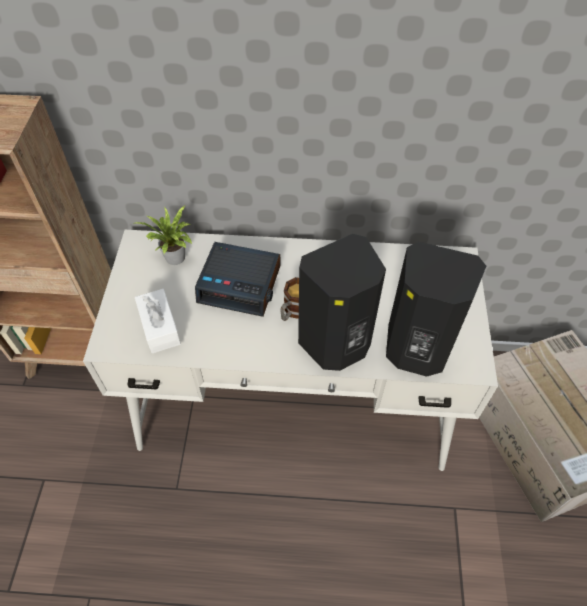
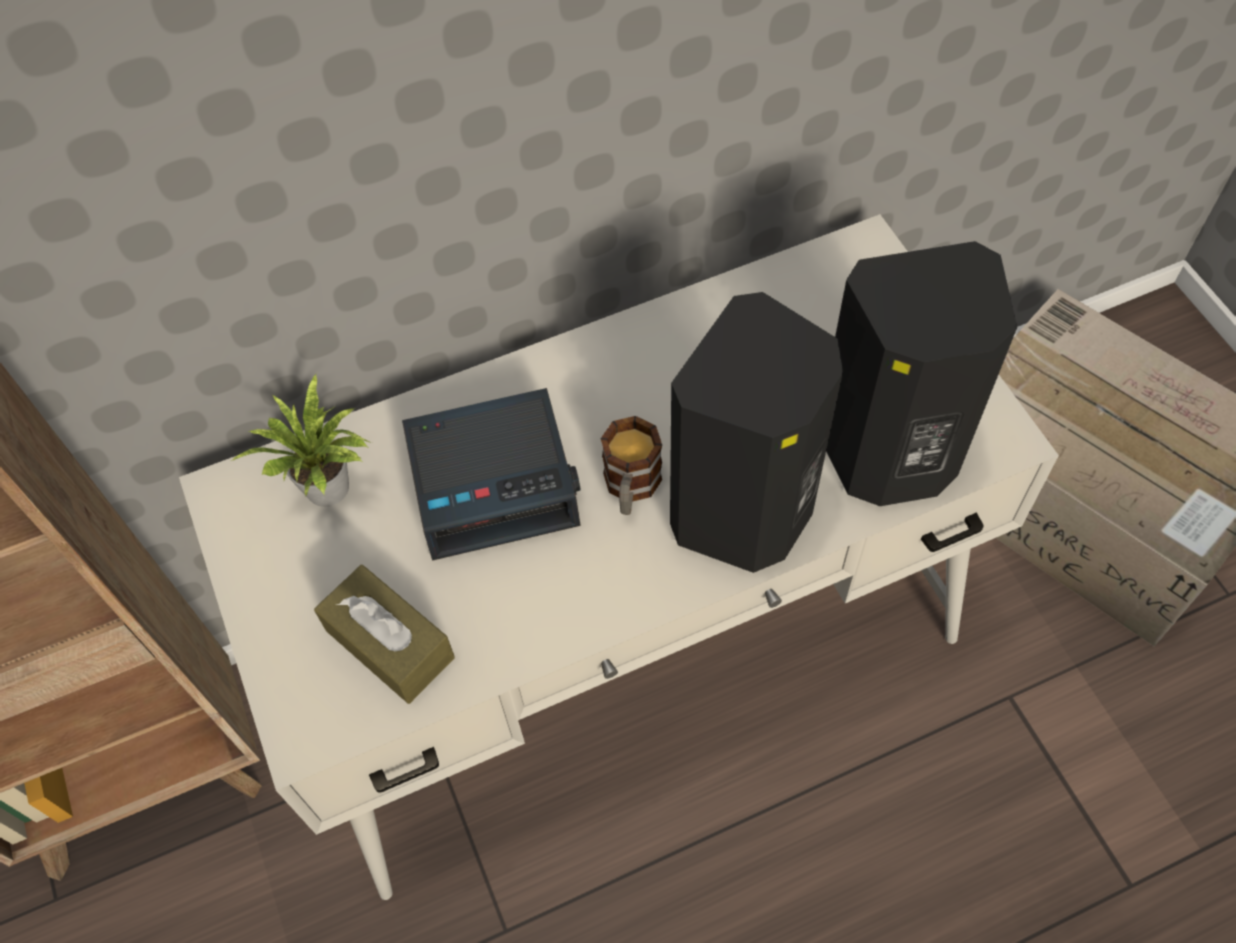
camera: 25 degrees left, 5 degrees up
(160, 327) = (390, 644): white tissue box -> brown tissue box

